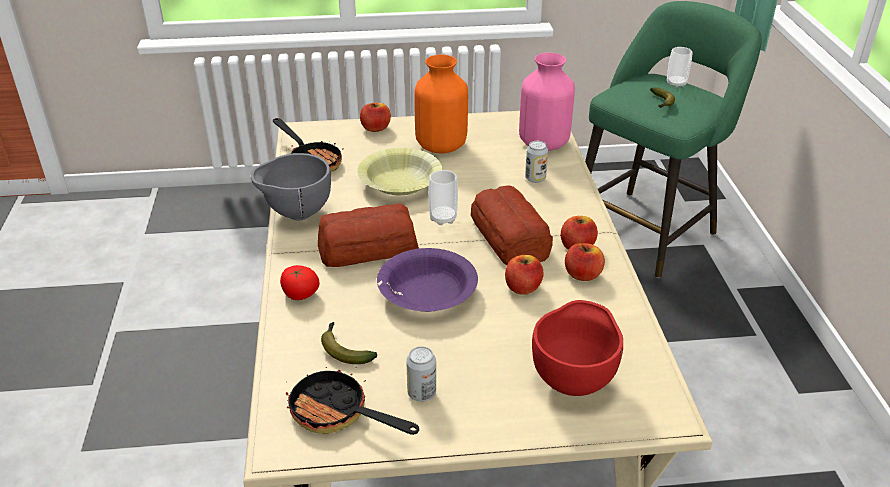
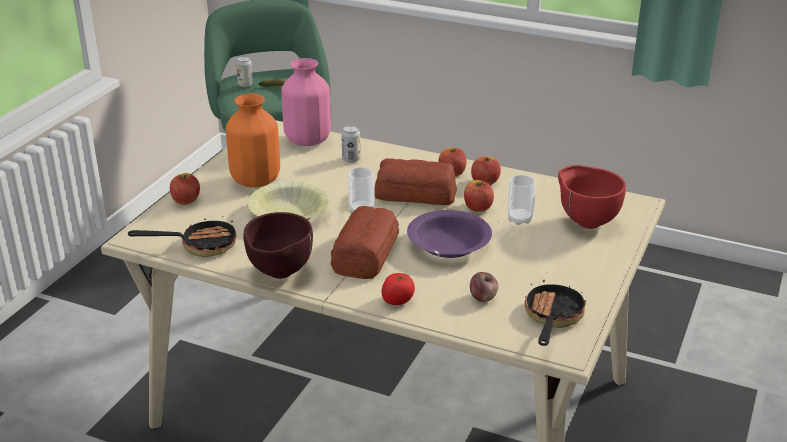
camera: 60 degrees left, 5 degrees down
(295, 214) = (279, 274): grey bowl -> brown bowl
(338, 414) = (552, 318): frying pan -> frying pan turned 135 degrees clockwise
(344, 349) = (483, 297): banana -> apple
(421, 393) = (555, 279): can -> can (245, 84)
(676, 84) = (261, 74): cup -> cup (519, 219)

